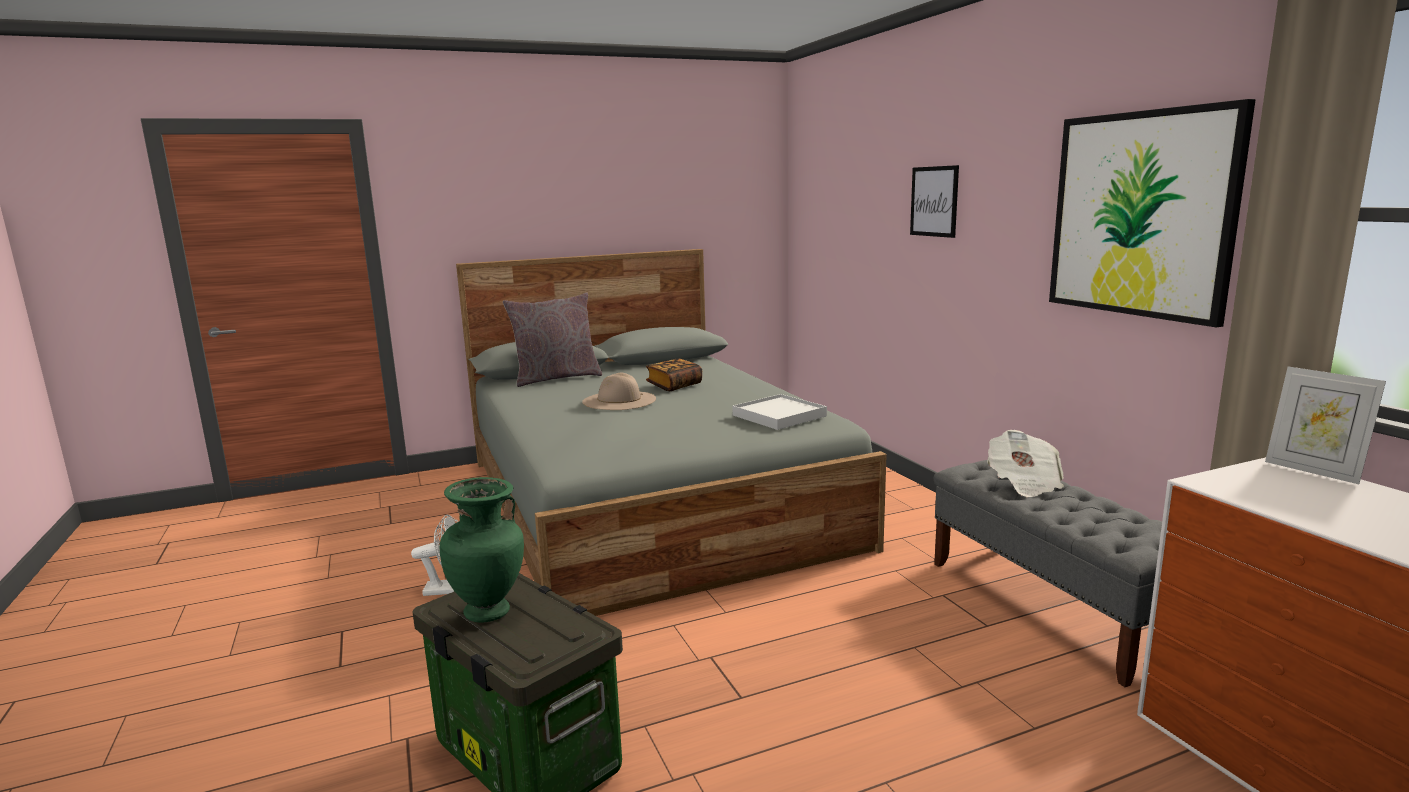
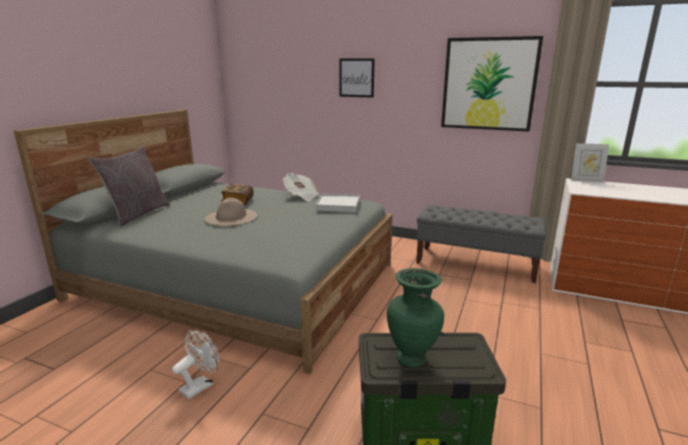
camera: 45 degrees left, 5 degrees up
(1023, 483) = (458, 212): newspaper -> newspaper (301, 196)

